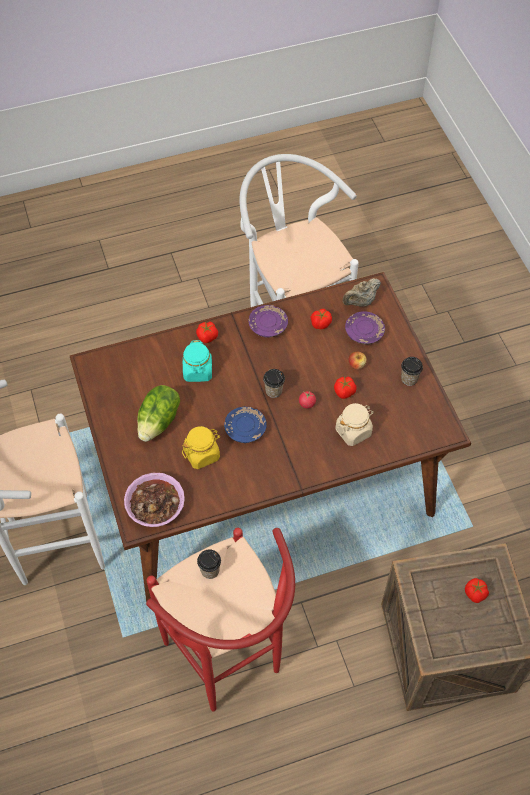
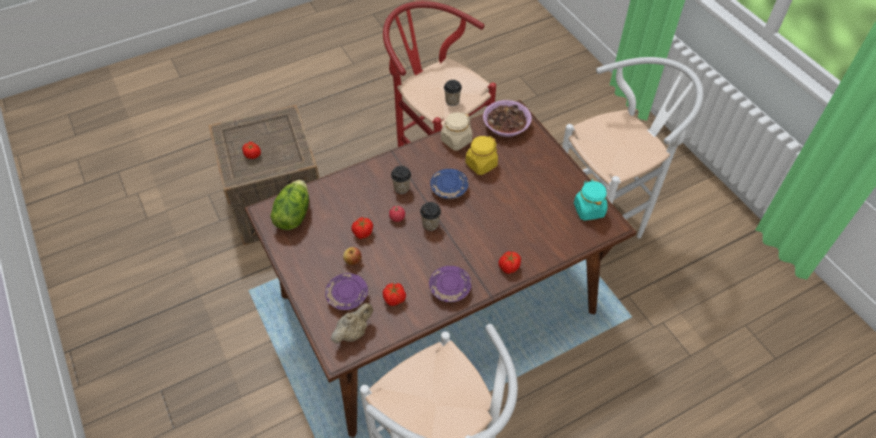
camera: 170 degrees right, 5 degrees down
(159, 421) = (526, 184): lettuce -> lettuce (293, 215)
(198, 371) = (507, 232): turquoise jar -> turquoise jar (589, 210)
(353, 431) = (351, 200): beige jar -> beige jar (456, 141)
(409, 379) = (300, 254): cup -> cup (401, 188)

